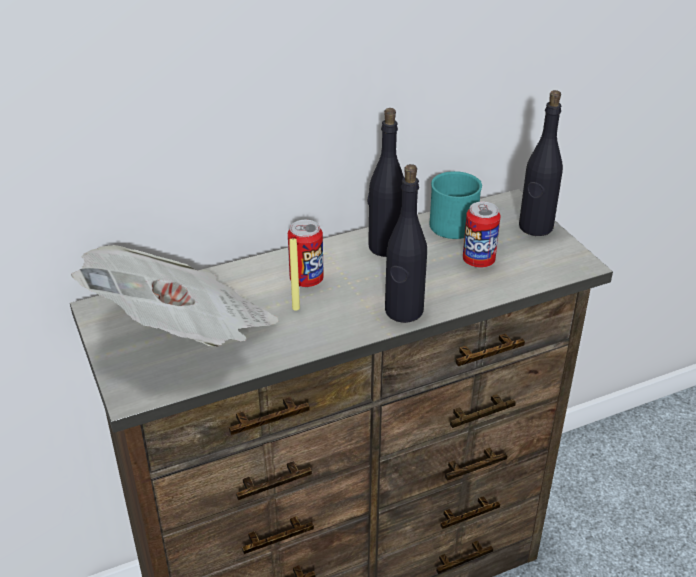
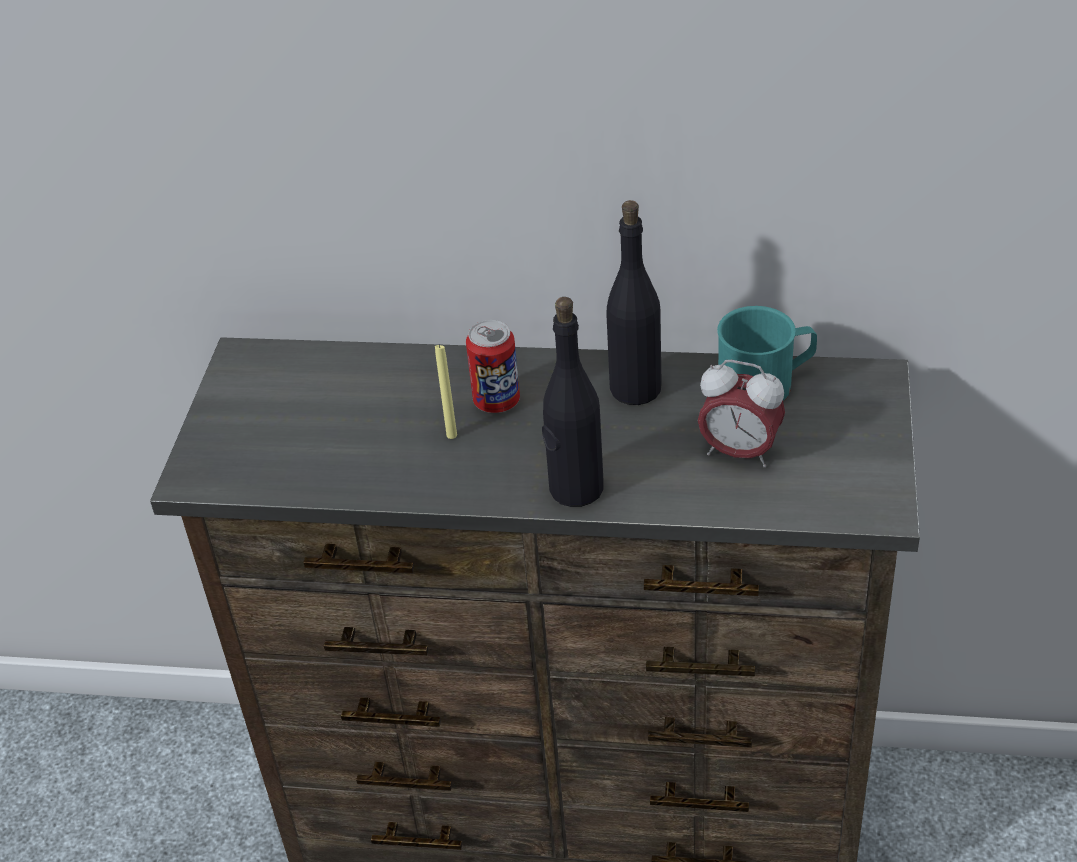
camera: 35 degrees right, 5 degrees up
(185, 333) = (305, 422): newspaper -> none
(478, 261) = (739, 452): can -> alarm clock
(535, 227) = (870, 429): black bottle -> none

